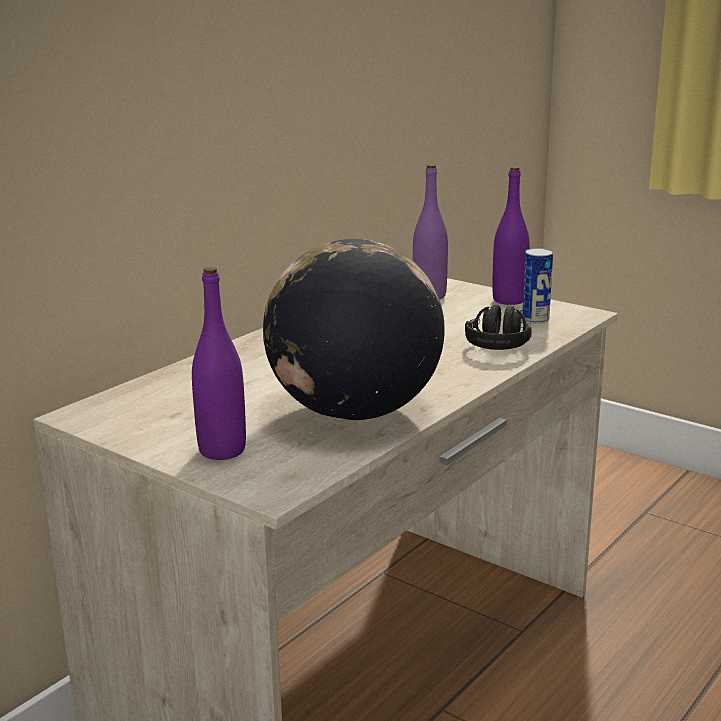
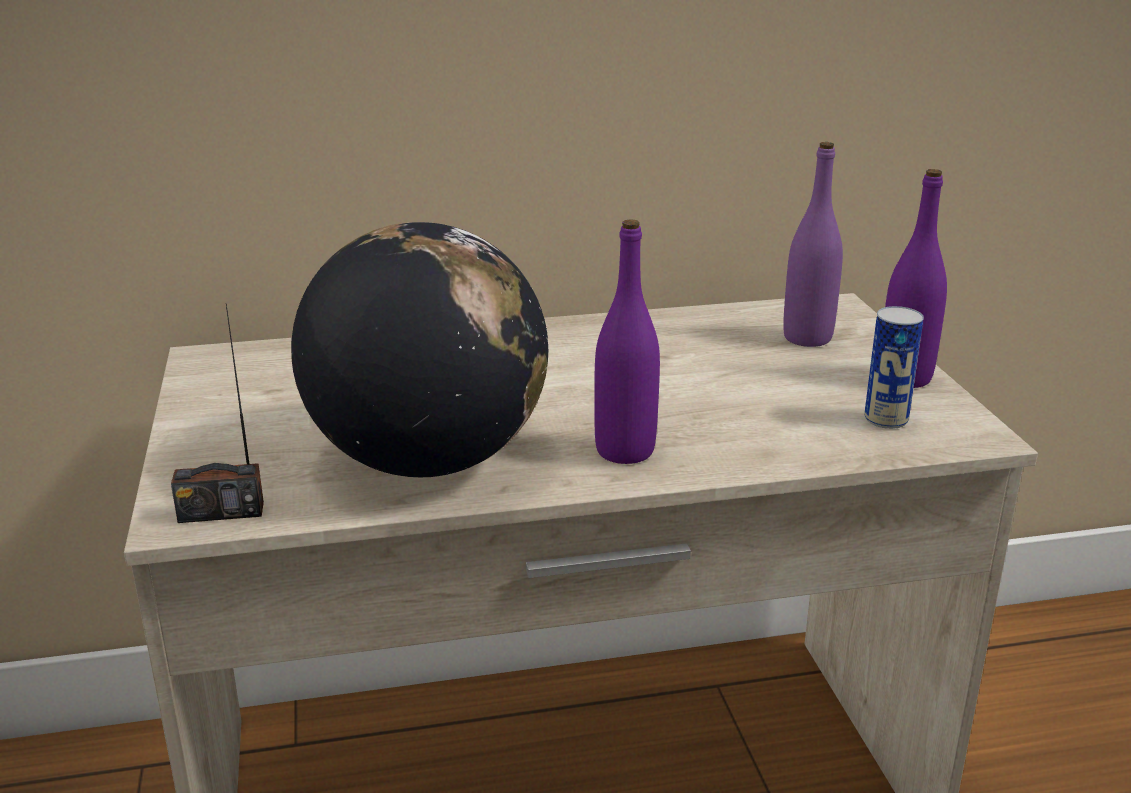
camera: 40 degrees right, 5 degrees up
(222, 450) = (230, 450): purple bottle -> purple bottle (625, 451)
(291, 478) = (221, 512): none -> radio
(499, 341) = (774, 433): black headphones -> none

